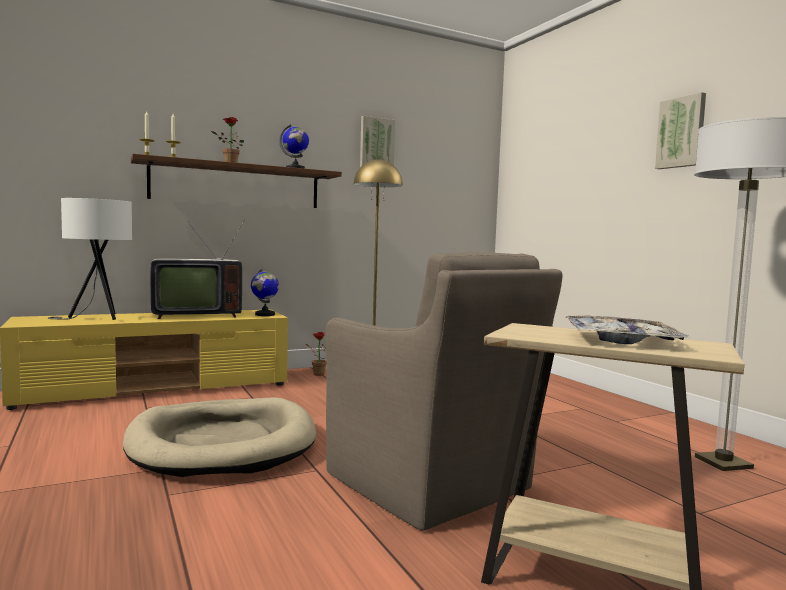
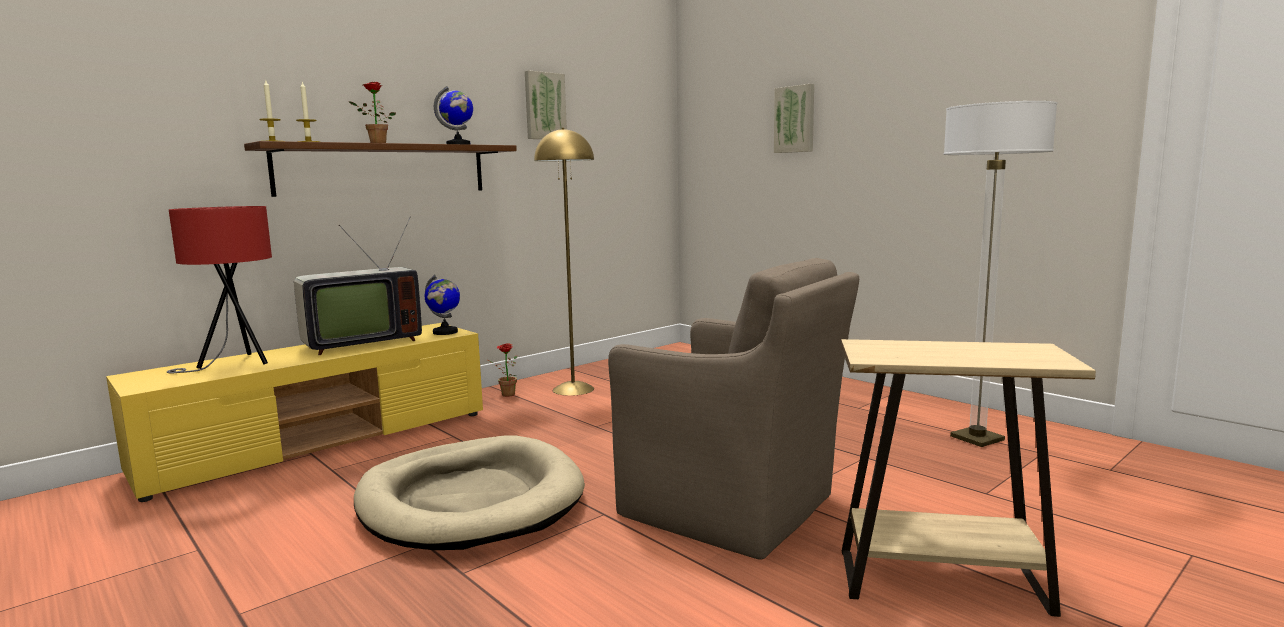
camera: 15 degrees left, 5 degrees up
(96, 318) = (234, 364): white table lamp -> red table lamp
(621, 340) = (968, 353): tray -> none
(681, 132) = (901, 96): picture -> picture (795, 119)

